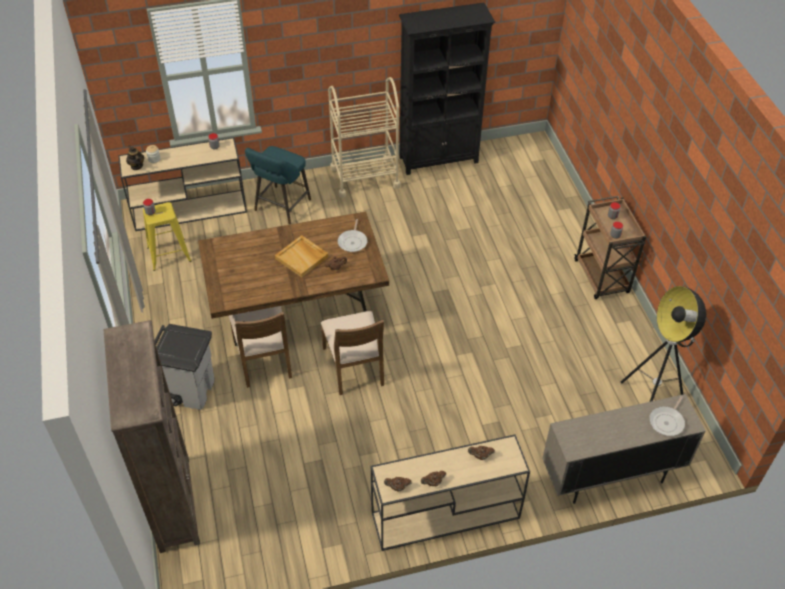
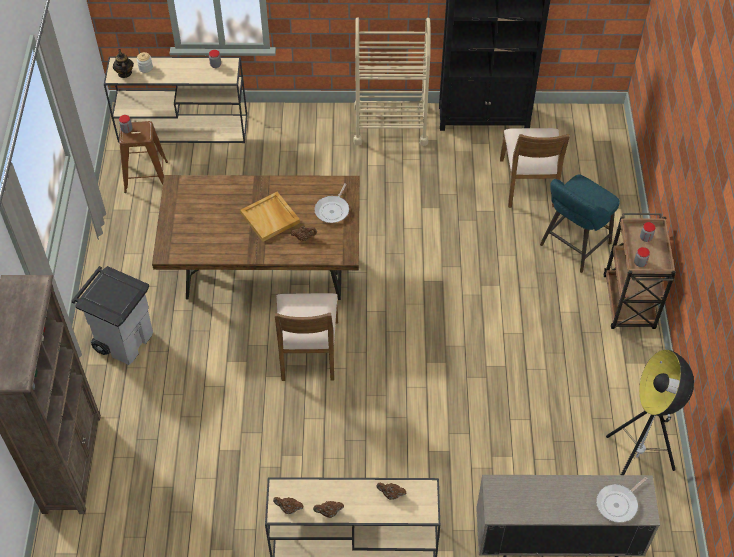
camera: 15 degrees right, 5 degrees up
(169, 254) = (146, 177): yellow stool -> brown stool
(264, 359) = (212, 320): brown chair -> brown chair (529, 183)
(281, 207) = (284, 144): turquoise stool -> turquoise stool (572, 247)

